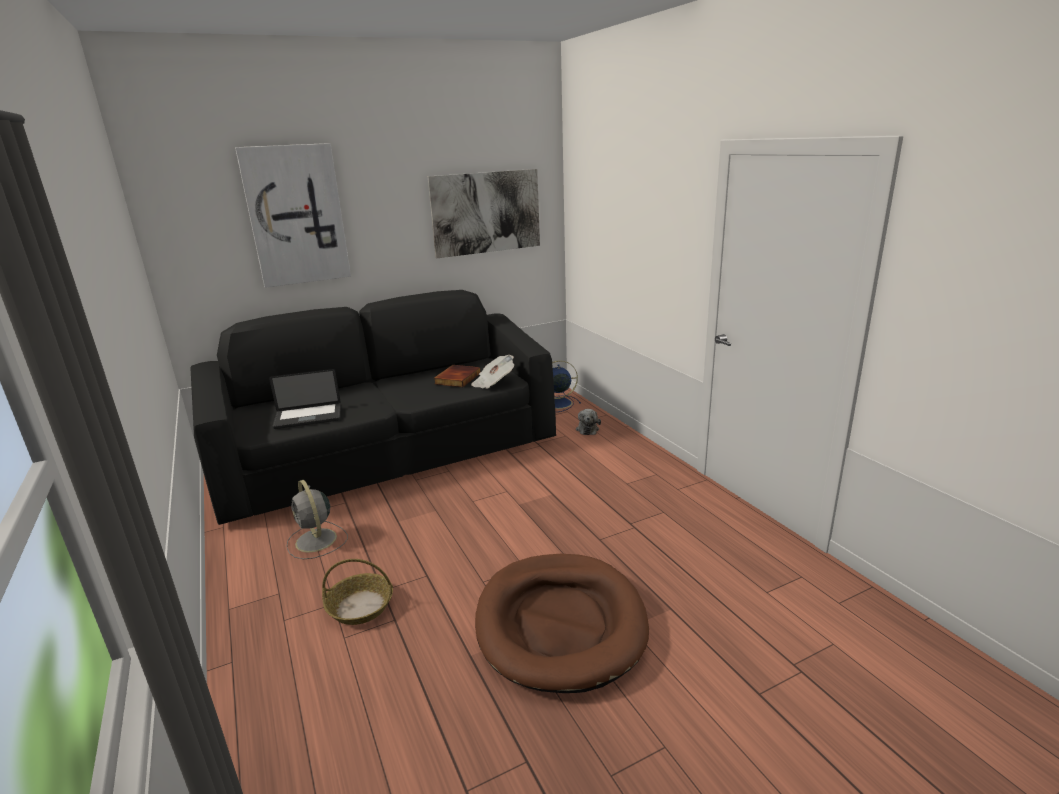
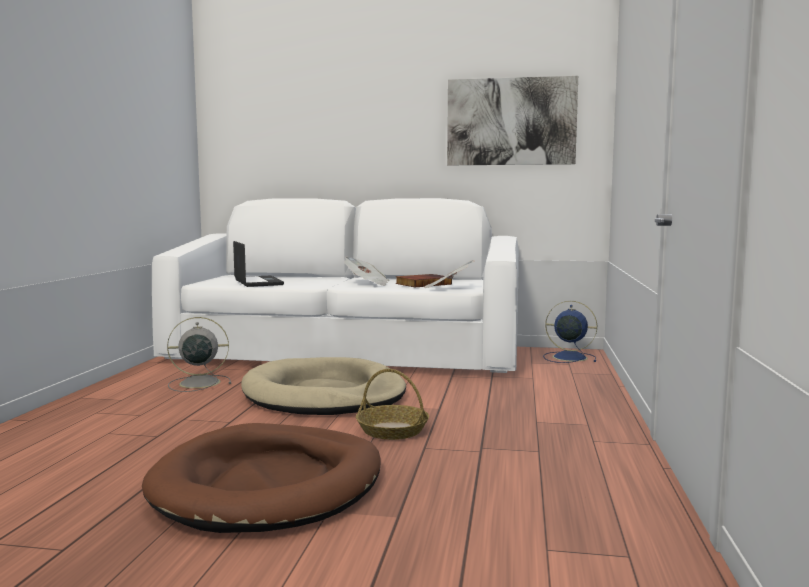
camera: 35 degrees right, 15 degrees down
(296, 215) = (318, 111): picture -> none
(308, 417) = (258, 282): laptop -> laptop turned 135 degrees counterclockwise
(316, 541) = (197, 383): grey fan -> grey fan turned 75 degrees clockwise
(361, 606) = (152, 422): basket -> basket (393, 430)
(389, 454) = (344, 355): black sofa -> white sofa
(411, 391) = (367, 284): none -> newspaper
(450, 512) = (324, 395): none -> beige dog bed
(587, 429) = (568, 378): plush toy -> none

